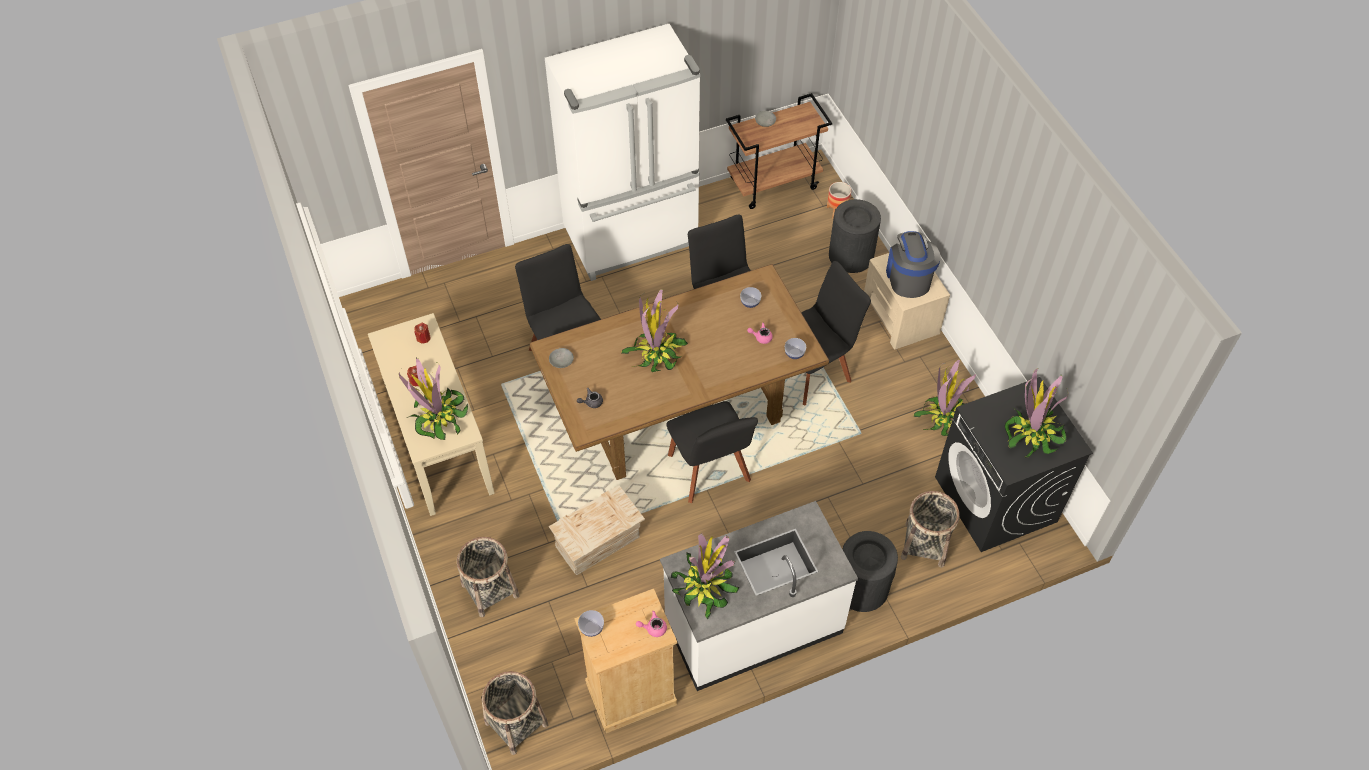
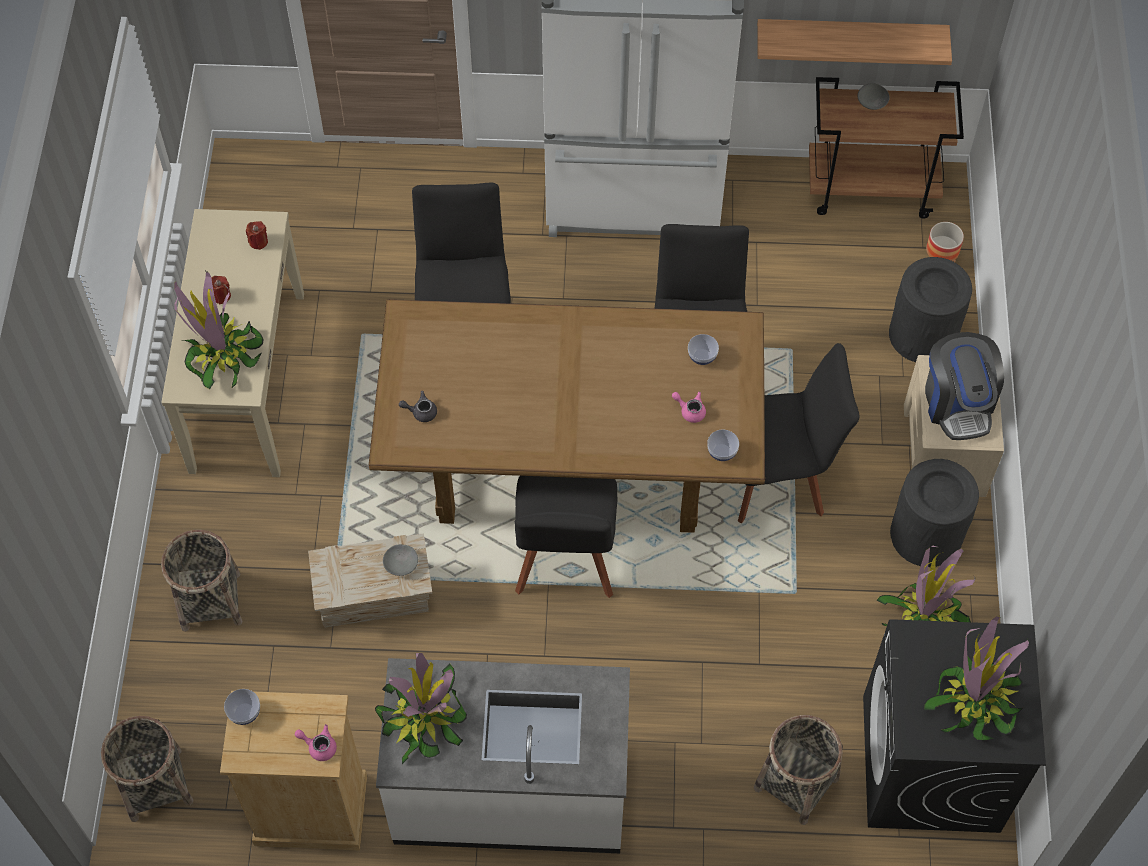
camera: 25 degrees right, 5 degrees up
(561, 361) = (413, 340): grey bowl -> grey bowl (401, 563)
(656, 353) = (540, 378): potted plant -> none
(742, 83) = (850, 36): none -> shelf
(861, 587) = (678, 804): black trash can -> black trash can (925, 535)
(908, 277) = (957, 403): coffee machine -> coffee machine turned 150 degrees clockwise

